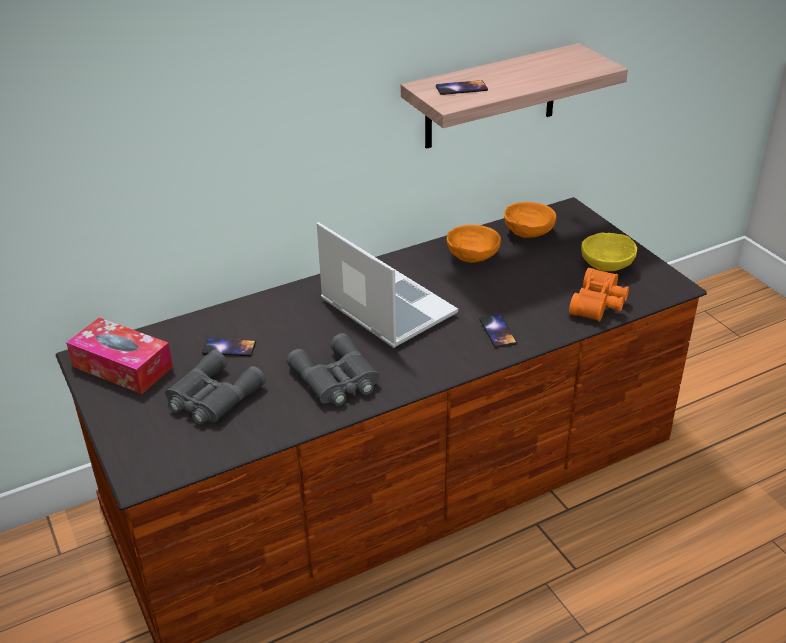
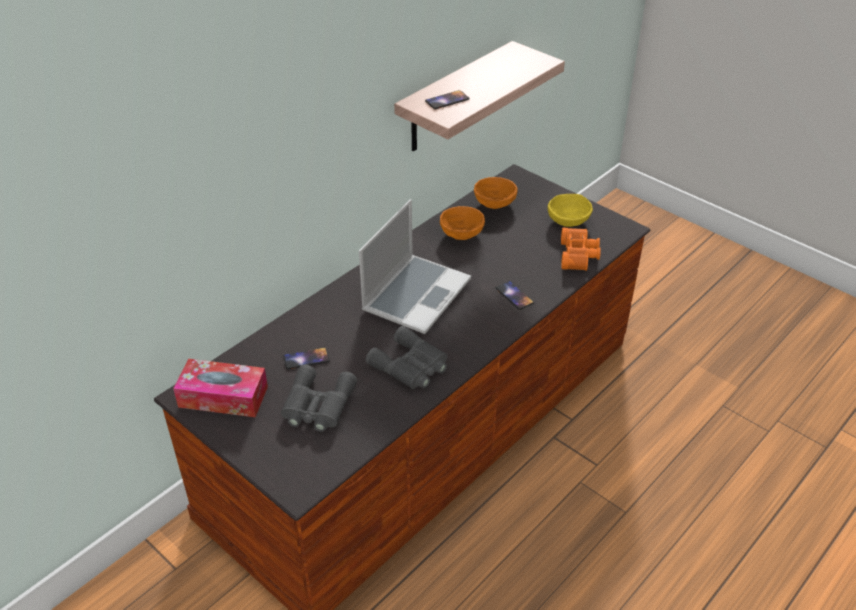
camera: 20 degrees left, 5 degrees up
(385, 308) = (416, 294): laptop -> laptop turned 90 degrees clockwise

